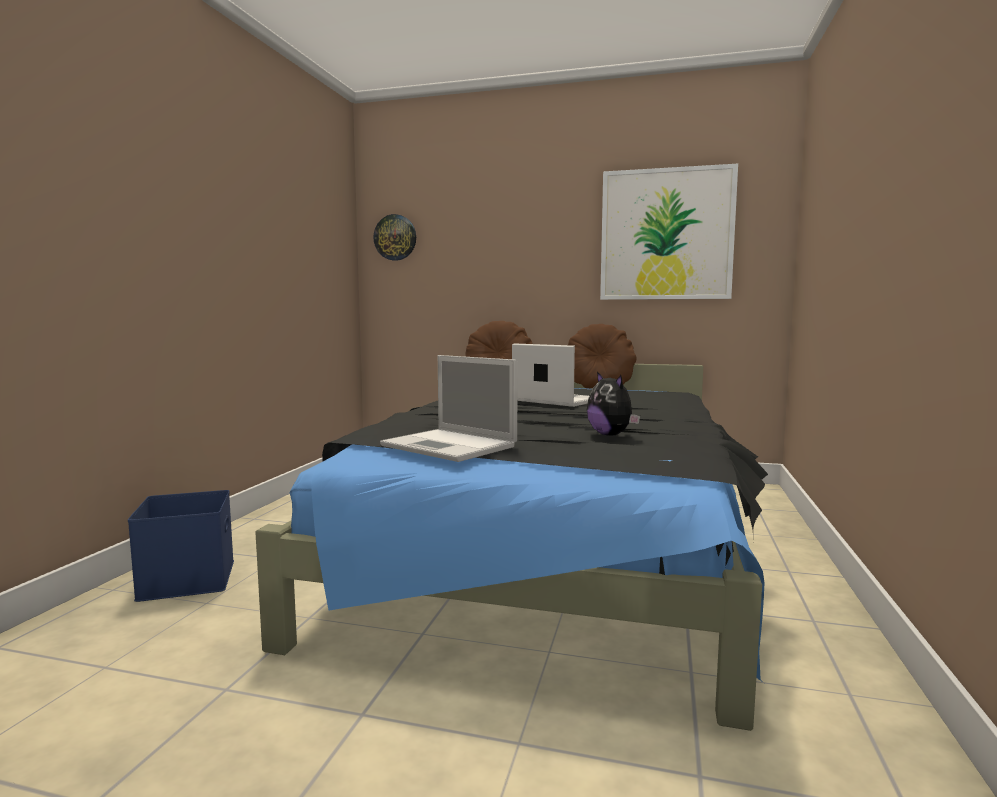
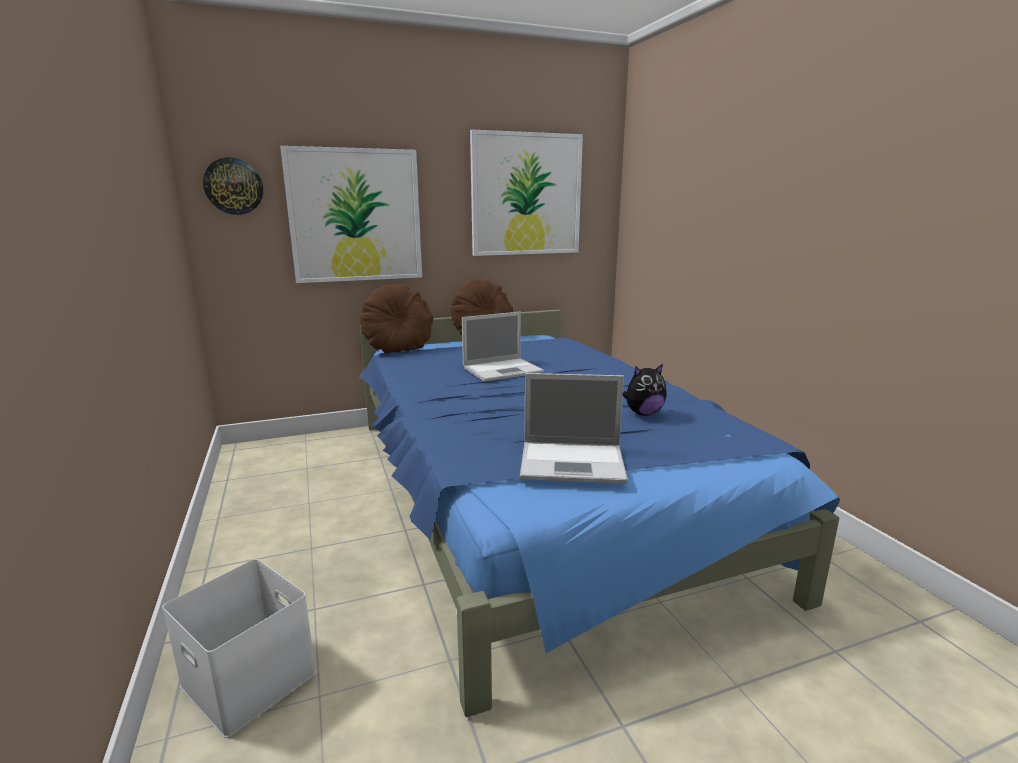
camera: 35 degrees left, 10 degrees up
(186, 579) = (246, 679): blue storage box -> white storage box
(488, 260) = (355, 216): none -> picture
(554, 400) = (504, 370): laptop -> laptop turned 150 degrees clockwise
(554, 540) = (533, 494): black bed -> blue bed
(611, 435) = (643, 413): plush toy -> plush toy turned 45 degrees counterclockwise

